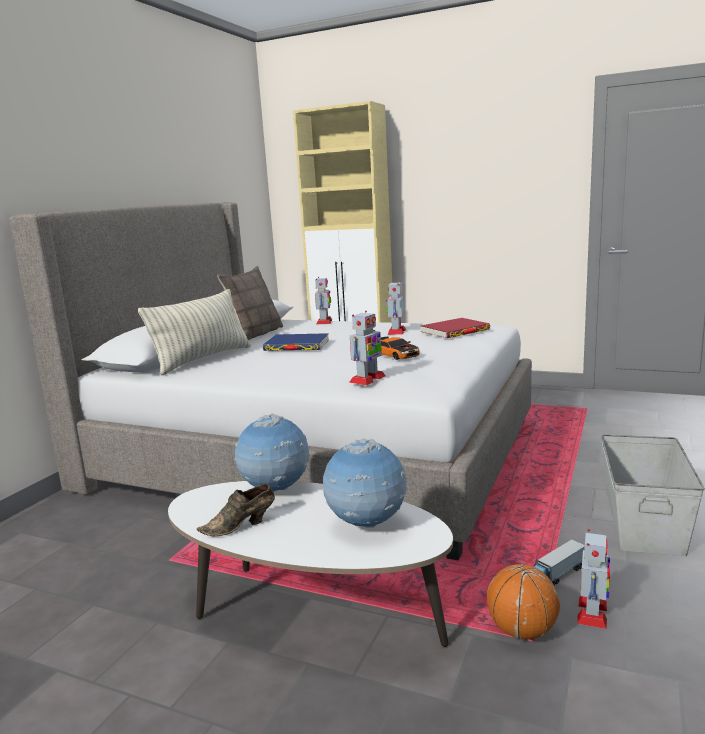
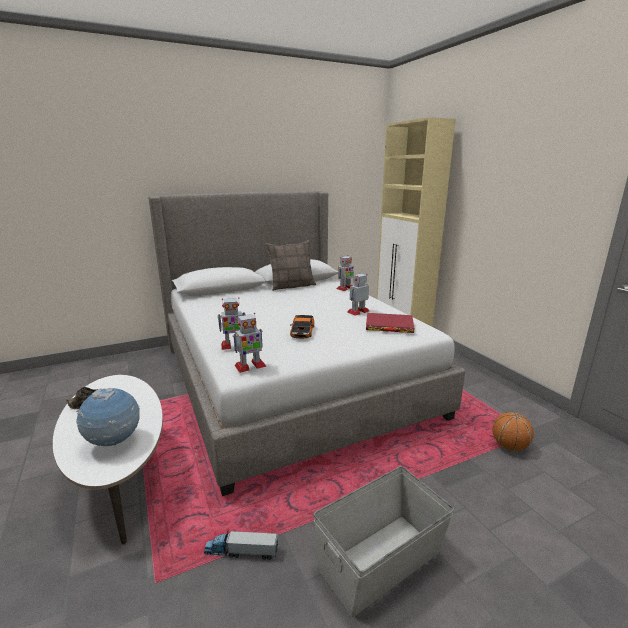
camera: 40 degrees right, 5 degrees up
(203, 359) = (227, 296): pillow -> none
(276, 491) = (138, 395): globe -> none
(296, 346) = (280, 303): blue book -> none
(522, 631) = (163, 570): basketball -> basketball (509, 446)
(592, 613) = (213, 596): toy robot -> toy robot (250, 366)

